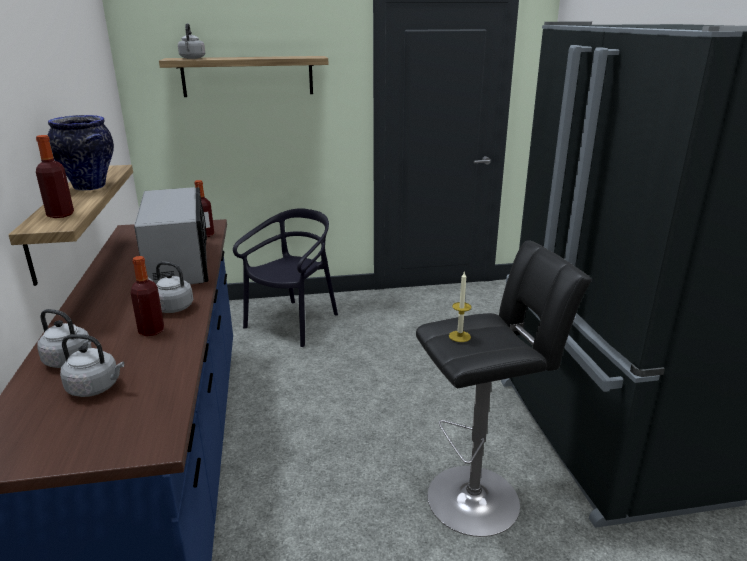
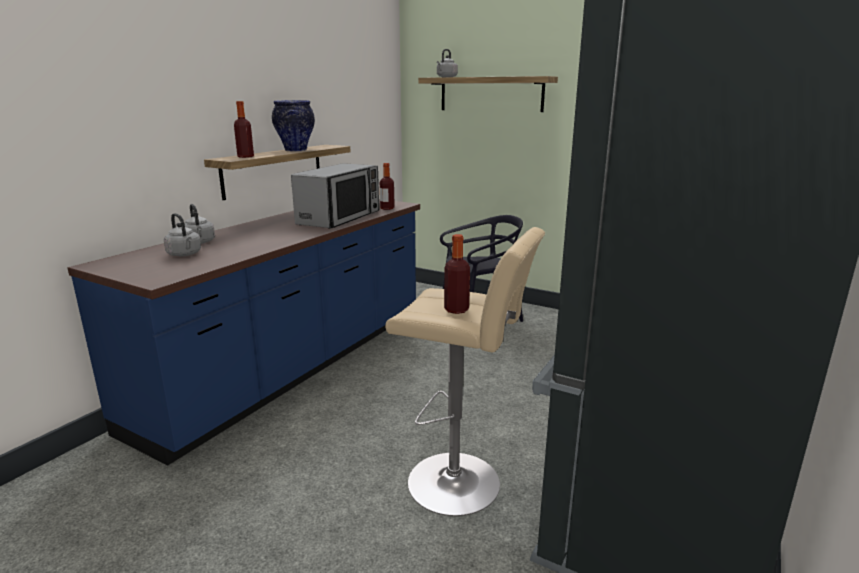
camera: 40 degrees right, 5 degrees down
(151, 331) = (257, 241): bottle -> bottle (456, 310)
(171, 307) = (289, 234): grey kettle -> none
(459, 336) = (436, 300): candle -> none
(479, 497) = (461, 484): black stool -> beige stool

